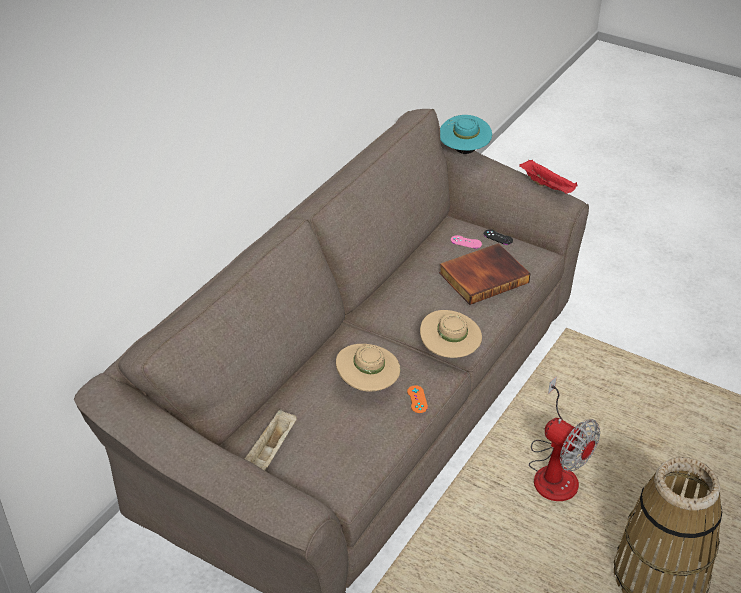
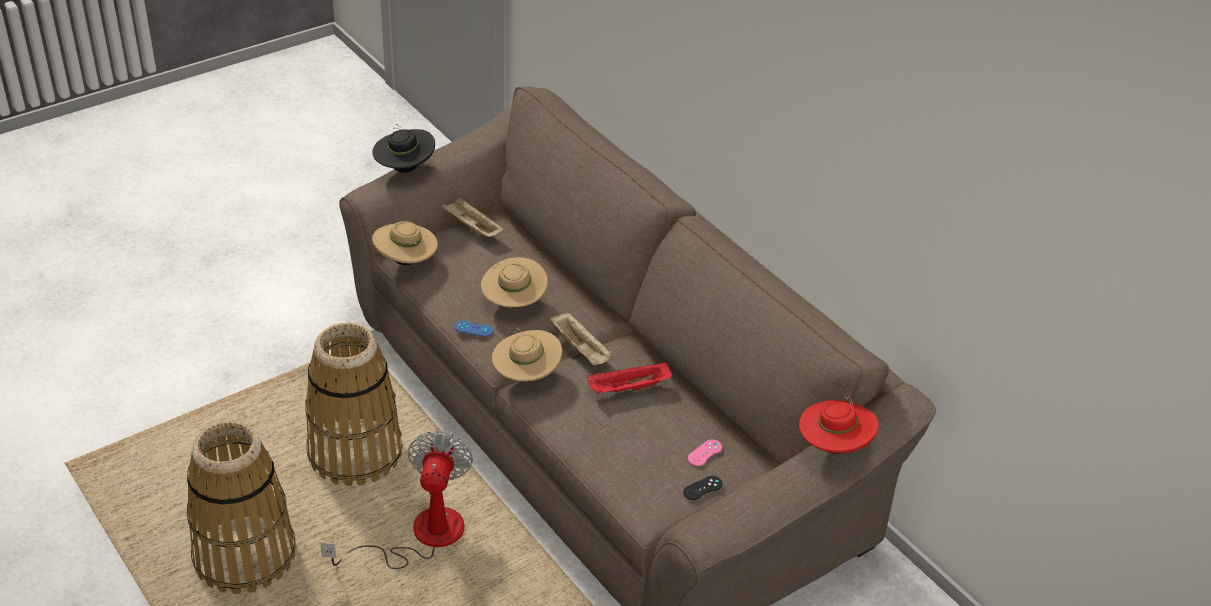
camera: 110 degrees right, 0 degrees up
(249, 489) = (404, 168): none -> black hat
(351, 483) = (406, 262): none -> beige hat
(399, 330) = (581, 349): none -> beige tray
(417, 399) = (473, 329): orange game controller -> blue game controller
(464, 151) = (834, 446): turquoise hat -> red hat
(483, 276) = (630, 443): book -> none
(500, 552) = (356, 453): none -> basket
(548, 186) = (732, 517): red tray -> red tray (628, 389)
(555, 471) = (420, 536): fan -> fan turned 120 degrees clockwise

